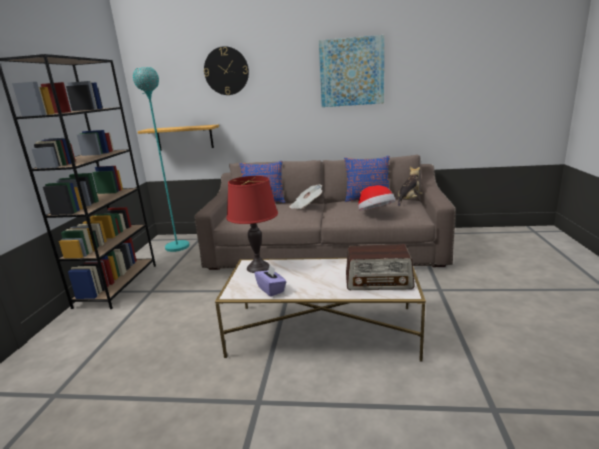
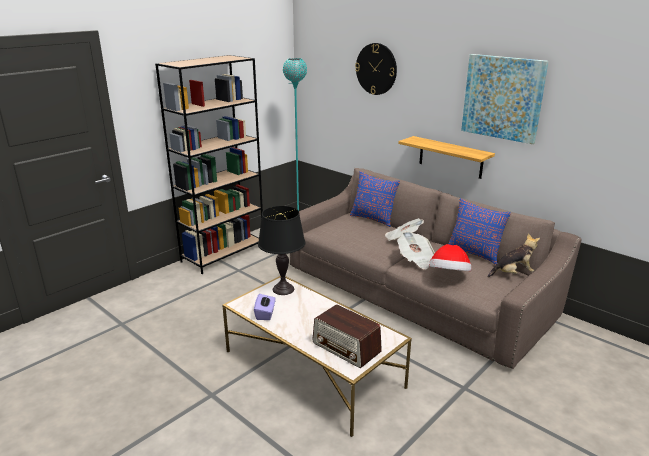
camera: 35 degrees right, 5 degrees up
(184, 138) = (331, 127): shelf -> shelf (450, 157)
(258, 267) = (283, 289): red table lamp -> black table lamp
(338, 212) = (416, 260): none -> newspaper

